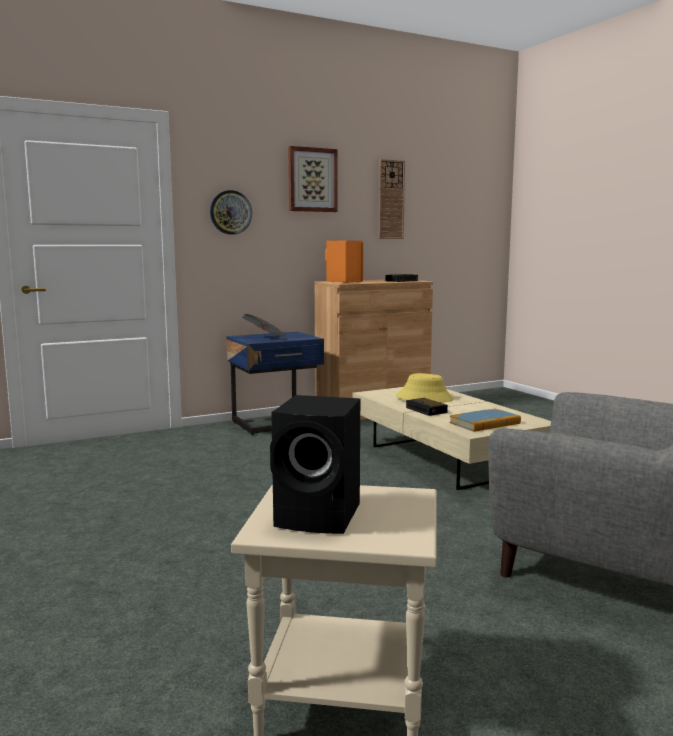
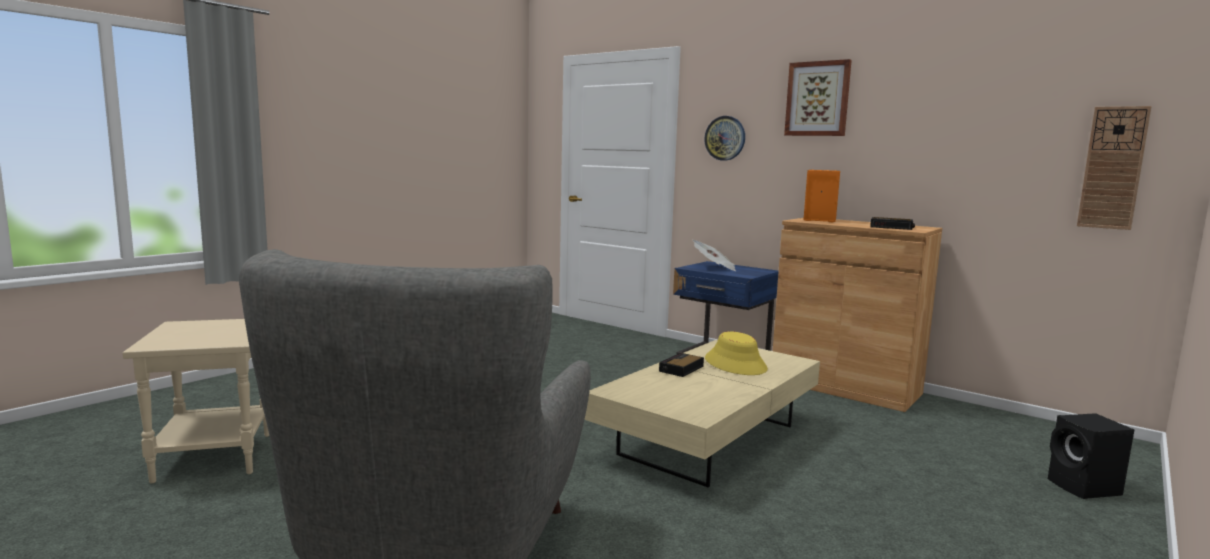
camera: 65 degrees right, 0 degrees up
(321, 516) = (198, 329): black speaker -> black speaker (1085, 488)
(391, 199) = (933, 117): wall clock -> wall clock (1112, 168)
(485, 423) = (657, 394): book -> none

